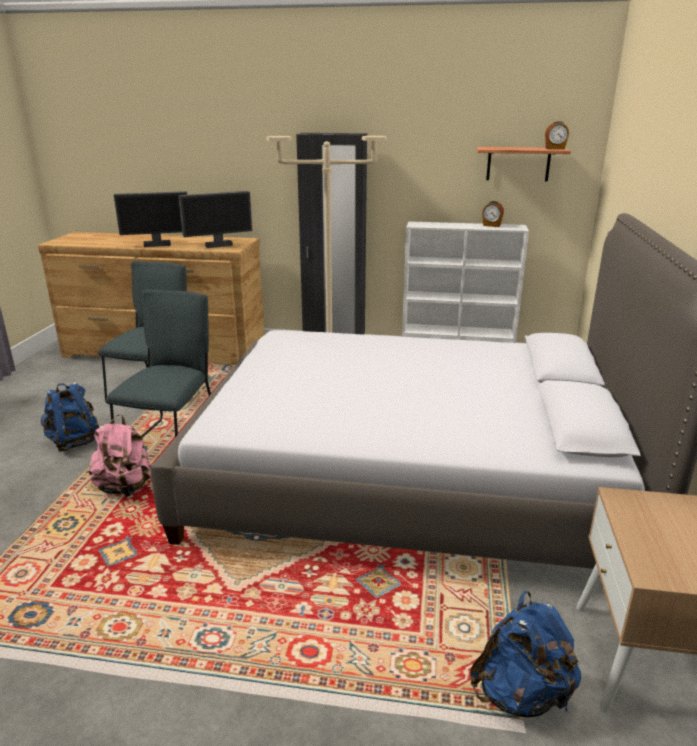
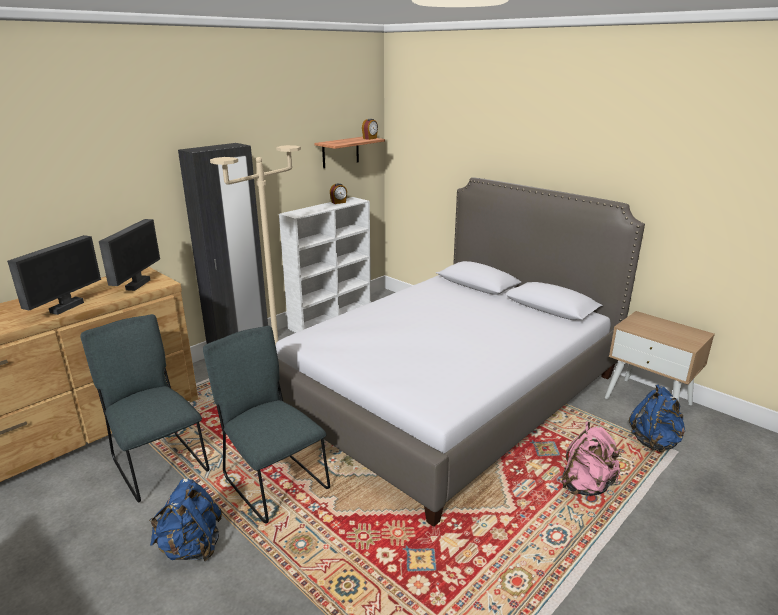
camera: 55 degrees left, 0 degrees up
(125, 488) = (324, 531): pink backpack -> pink backpack (586, 485)

